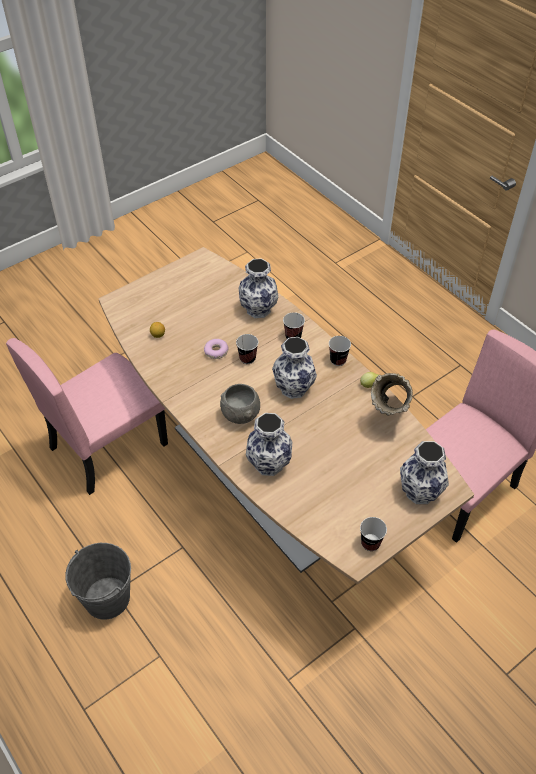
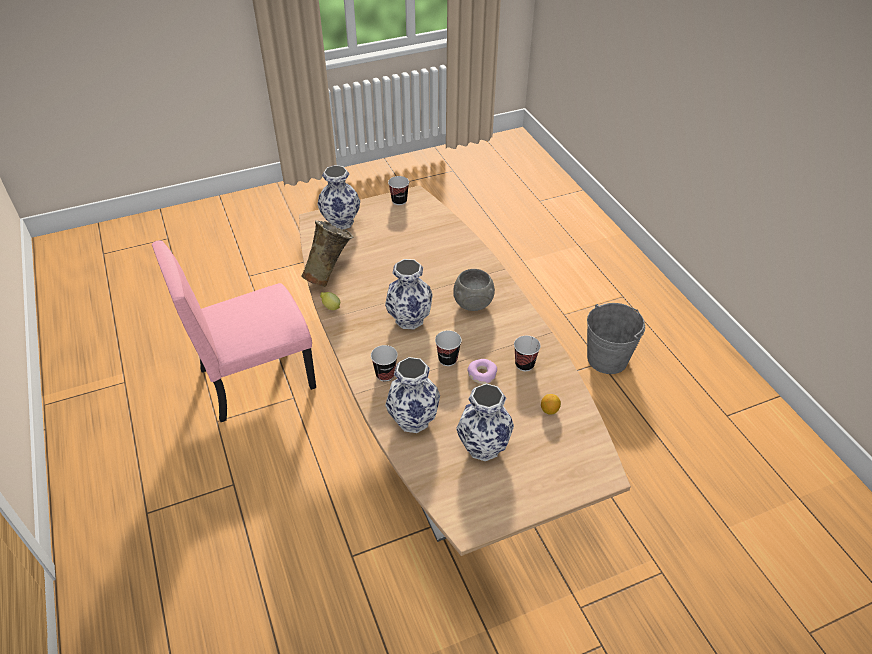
camera: 165 degrees left, 5 degrees down
(108, 445) = (610, 504): pink chair -> none
(269, 464) = (459, 261): vase -> vase (483, 446)
(338, 360) = (348, 338): cup -> cup (524, 364)

